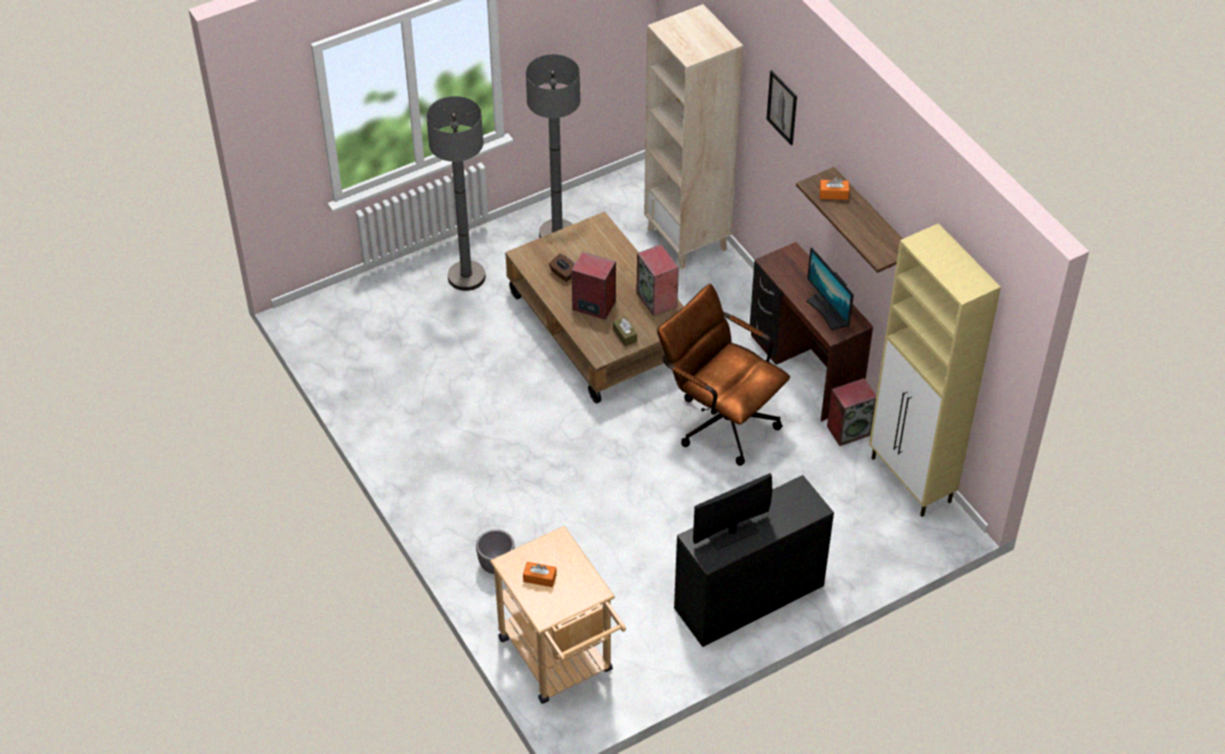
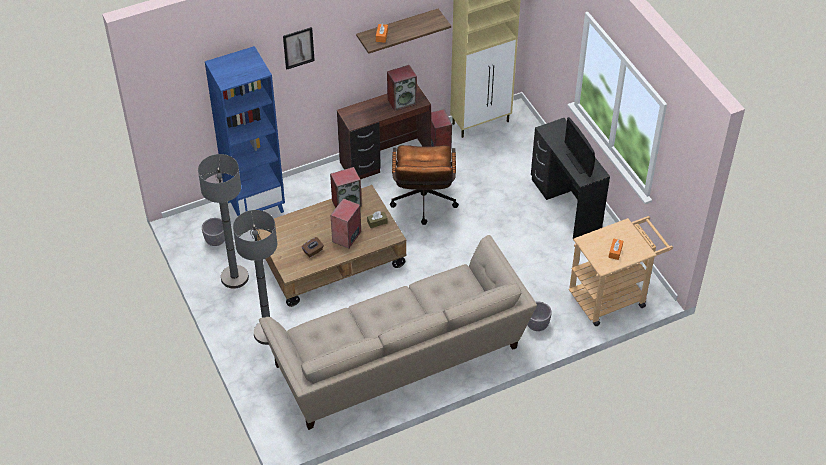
camera: 85 degrees left, 0 degrees up
(426, 411) = (398, 360): none -> beige sofa
(618, 209) = (216, 241): none -> grey planter
(687, 239) = (255, 206): beige bookcase -> blue bookcase
(719, 419) = (423, 204): brown office chair -> brown office chair turned 45 degrees counterclockwise
(828, 311) = (402, 101): monitor -> speaker

